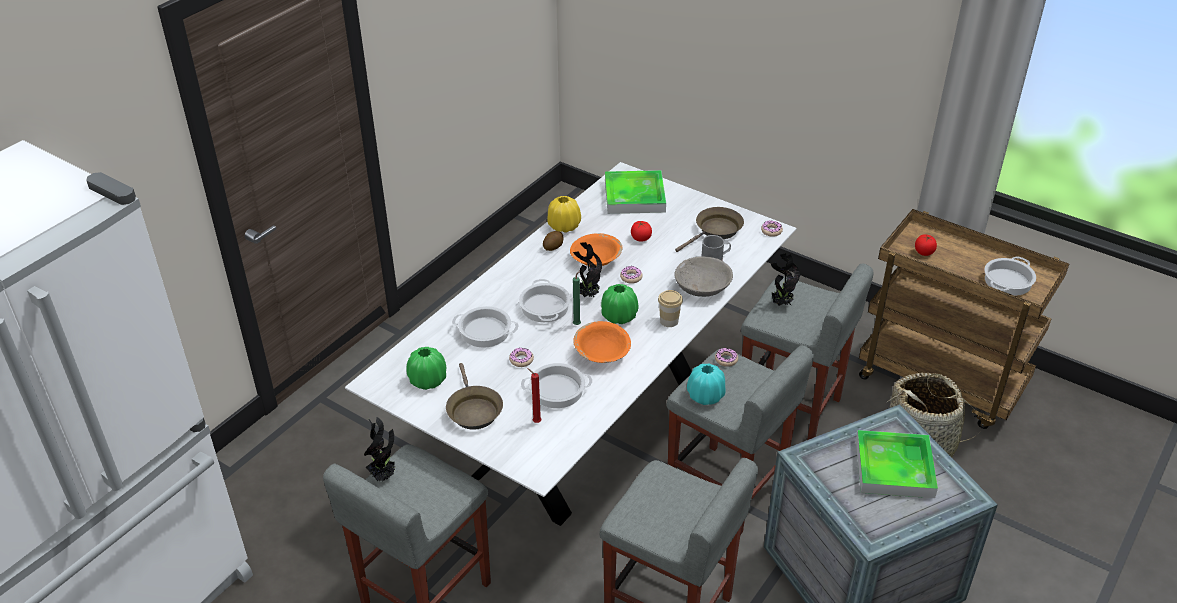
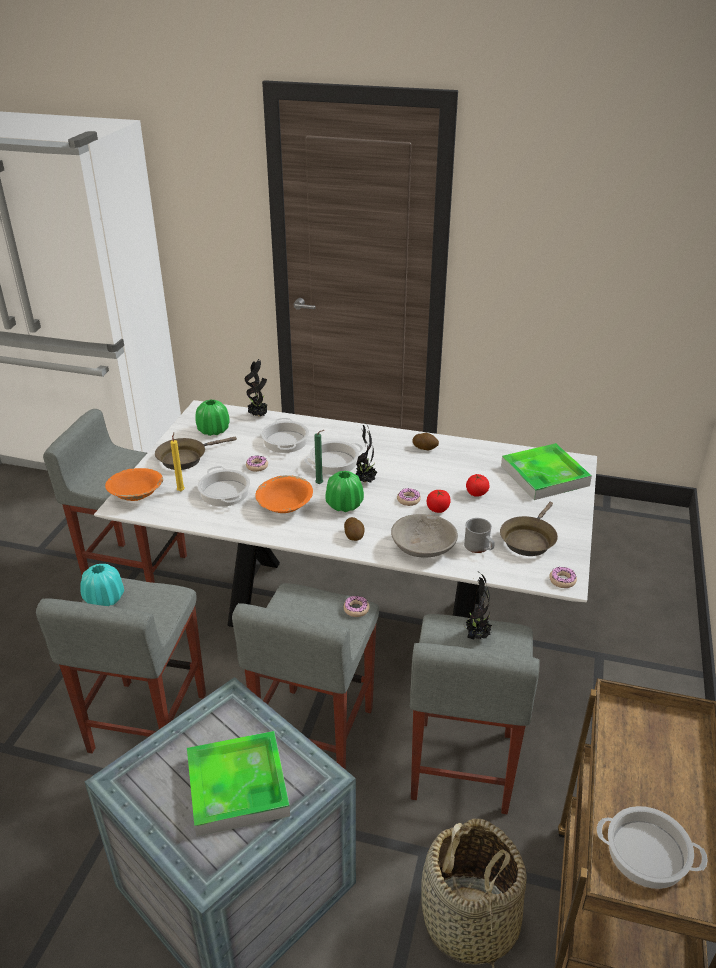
camera: 70 degrees right, 5 degrees down
(384, 476) = (134, 455): potted plant -> potted plant (259, 415)
(535, 421) = (181, 490): red candle -> yellow candle
(564, 226) = (460, 447): yellow vase -> none
(596, 261) = (420, 475): orange bowl -> orange bowl (136, 495)
(669, 321) = (354, 536): cup -> potato
(705, 396) = (292, 604): turquoise vase -> turquoise vase (104, 599)
(716, 231) = (528, 539): brown frying pan -> brown frying pan turned 90 degrees clockwise
(924, 252) = (642, 737): tomato -> tomato (438, 509)

